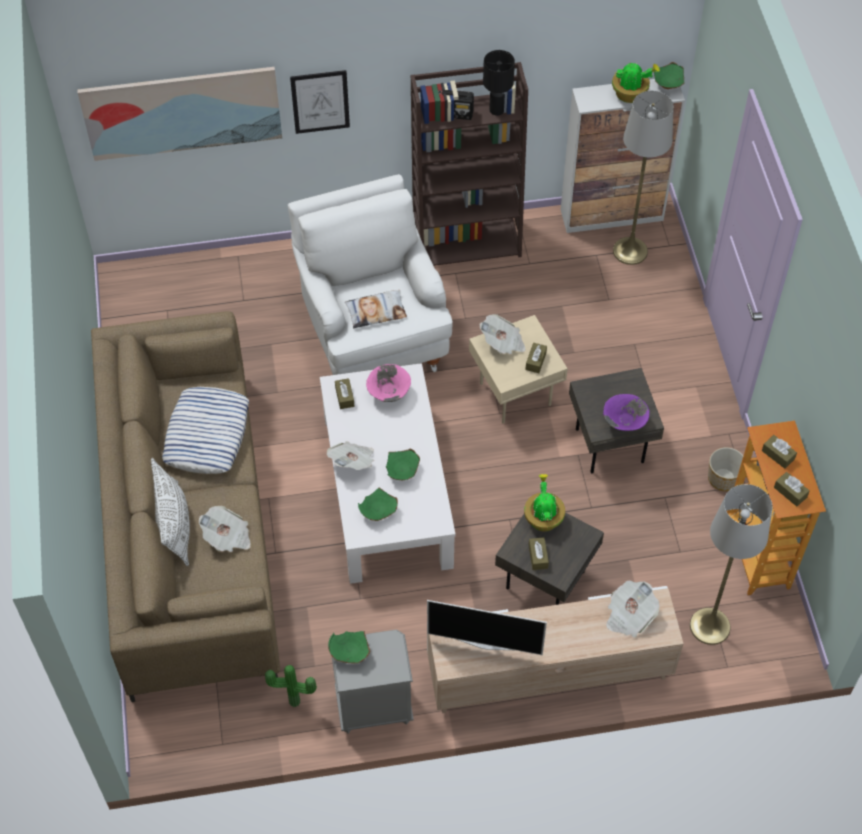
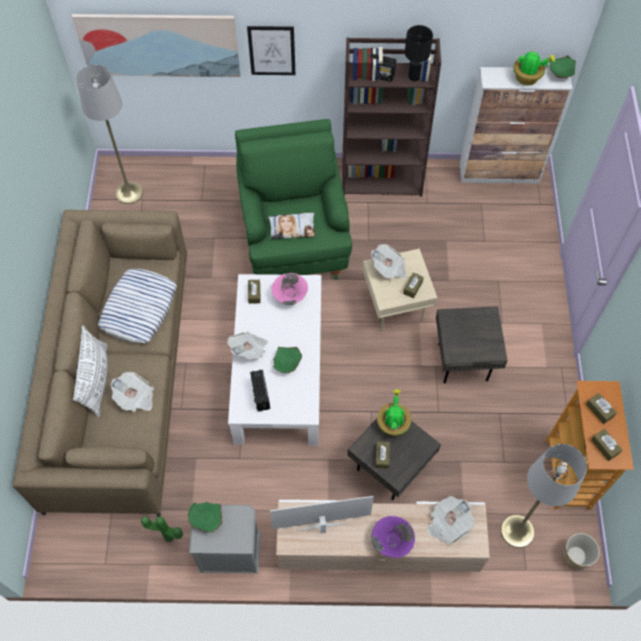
camera: 10 degrees right, 5 degrees up
(373, 331) = (294, 239): white armchair -> green armchair
(378, 512) = (260, 395): green bowl -> radio
(485, 643) = (322, 528): television -> television turned 150 degrees clockwise
(624, 422) = (475, 351): purple bowl -> purple bowl (392, 541)
(630, 251) = (508, 204): grey floor lamp -> grey floor lamp (129, 192)
(723, 479) = (550, 405): planter -> planter (576, 556)

